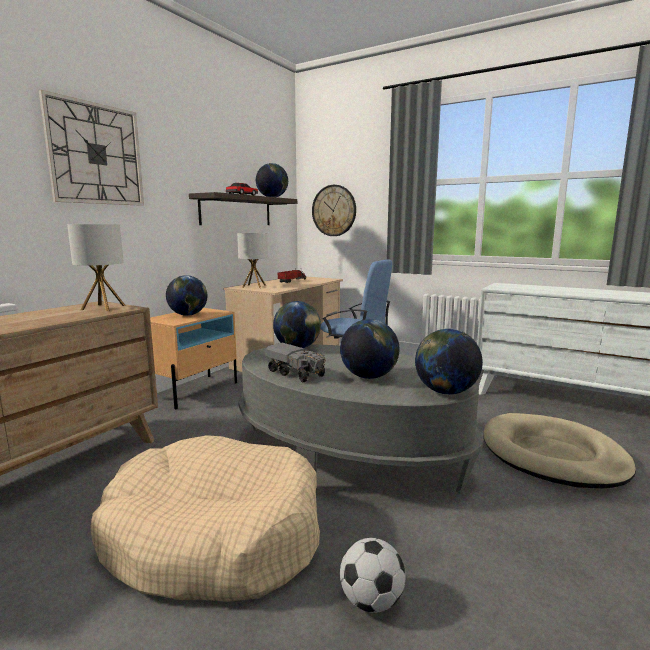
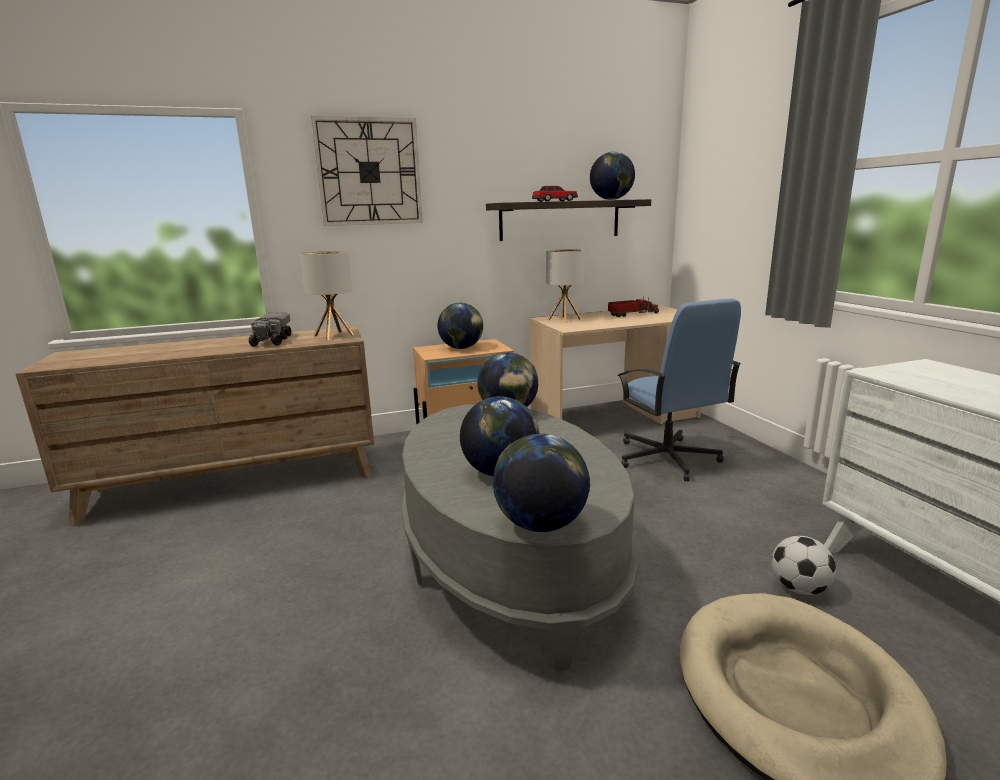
camera: 40 degrees right, 5 degrees up
(214, 535) = (294, 587): beige dog bed -> none
(296, 373) = (442, 445): toy truck -> toy truck (272, 341)
(334, 210) = (716, 213): wall clock -> none
(371, 601) = (308, 722): football -> football (799, 588)

